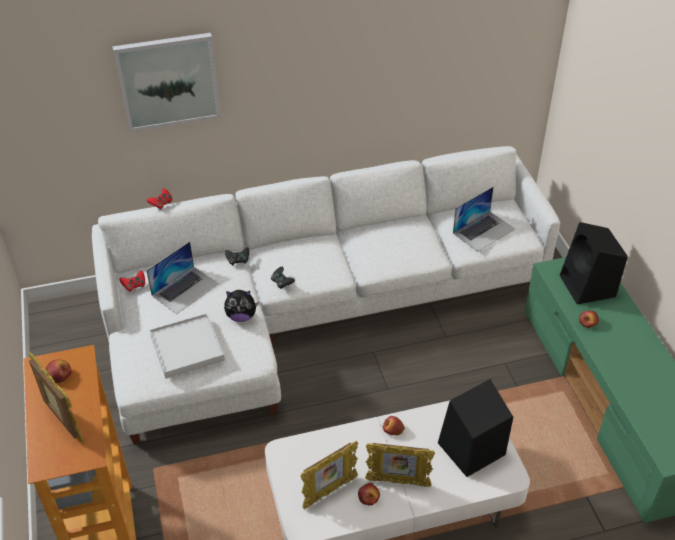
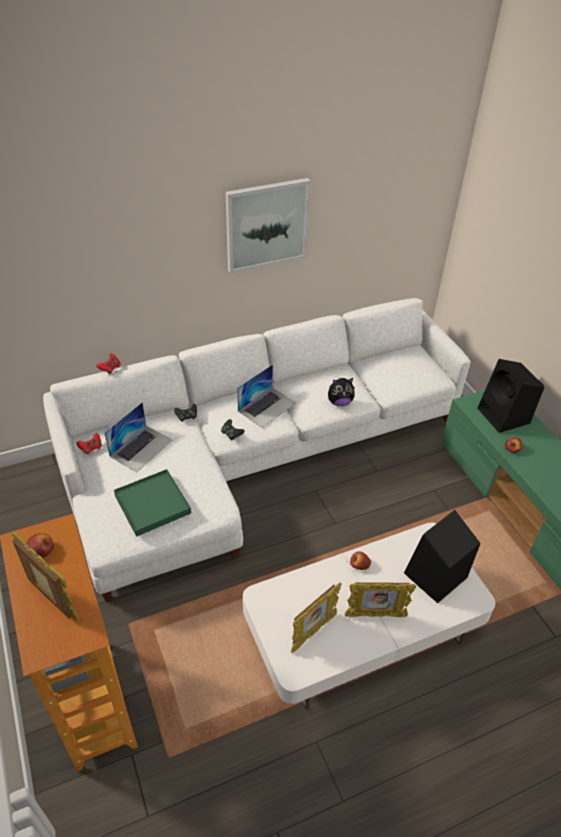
camera: 10 degrees left, 0 degrees up
(168, 81) = (113, 249): picture -> picture (266, 225)
(187, 348) = (152, 504): white tray -> green tray
(241, 316) = (199, 469): plush toy -> plush toy (339, 402)
(368, 497) = (351, 633): apple -> none
(483, 231) = (403, 374): laptop -> laptop (267, 407)

